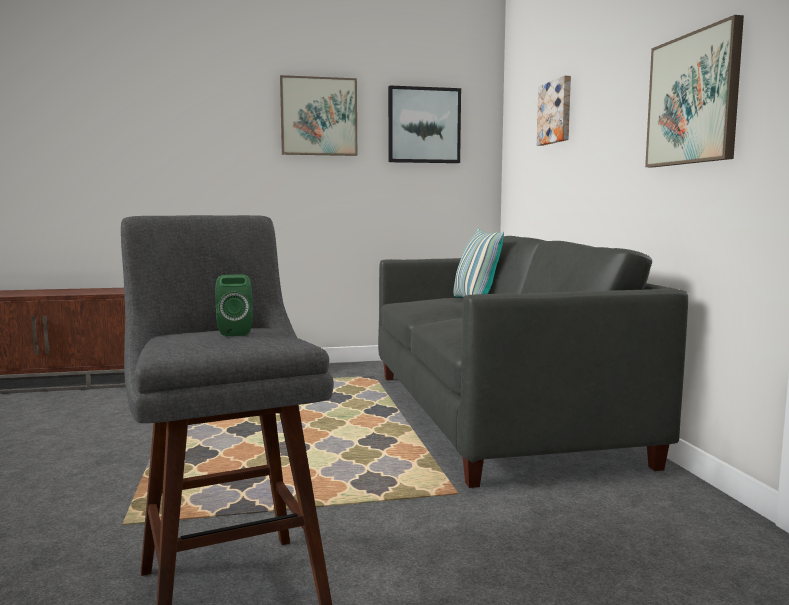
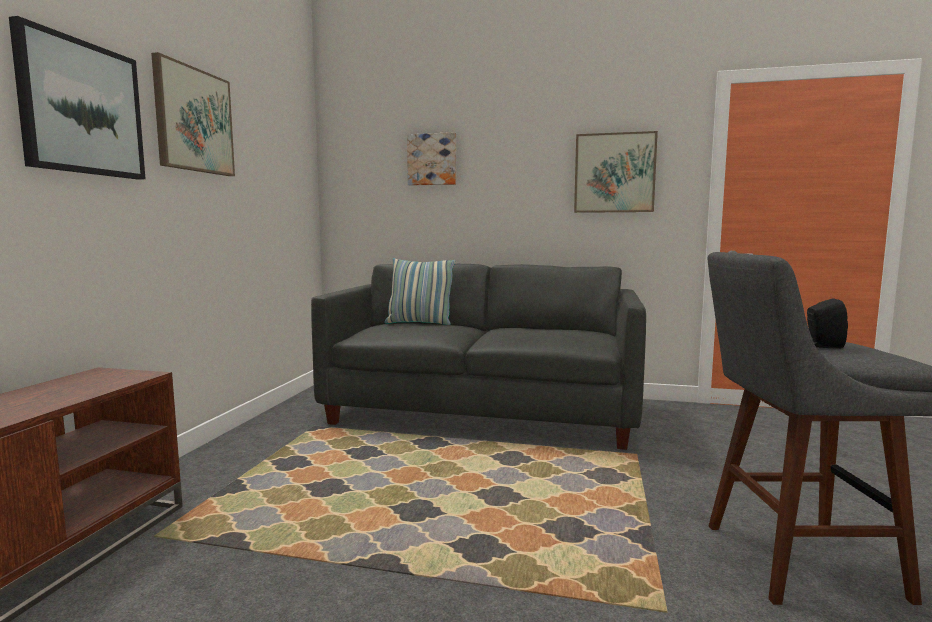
camera: 65 degrees left, 0 degrees up
(235, 332) = (821, 346): green speaker -> black speaker
(424, 125) = (274, 149): picture -> picture (81, 108)

